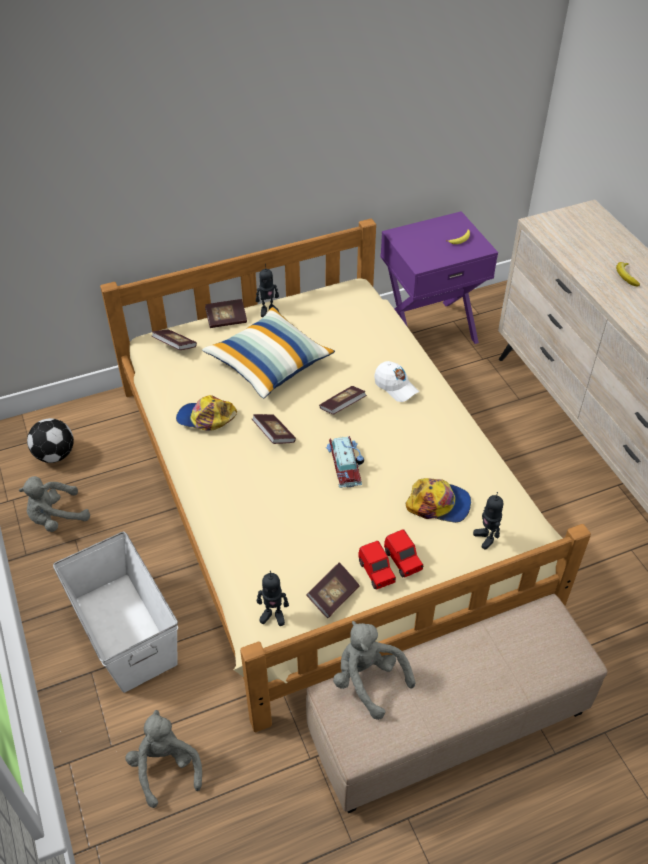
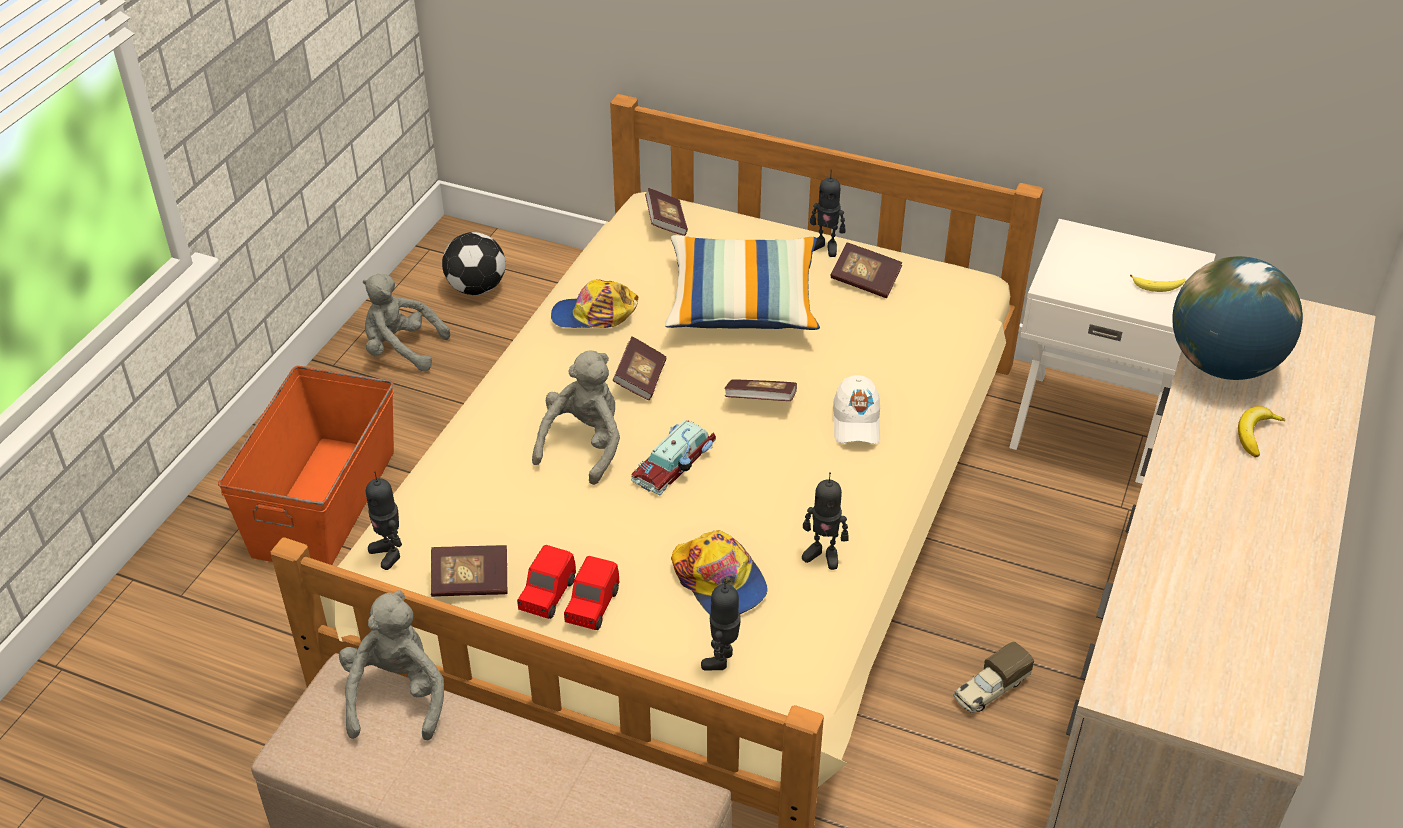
camera: 45 degrees right, 5 degrees down
(125, 629) = (326, 501): white storage box -> orange storage box
(165, 767) = (197, 655): grey plush toy -> grey plush toy (584, 445)
(205, 418) = (594, 316): cap -> cap turned 60 degrees counterclockwise
(226, 320) = (762, 229): book -> book (865, 281)
(428, 330) = (1089, 424): purple nightstand -> white nightstand
(462, 458) = (823, 555): none -> toy robot
(531, 475) = (990, 690): none -> toy truck
(577, 254) = (1224, 365): none -> globe

